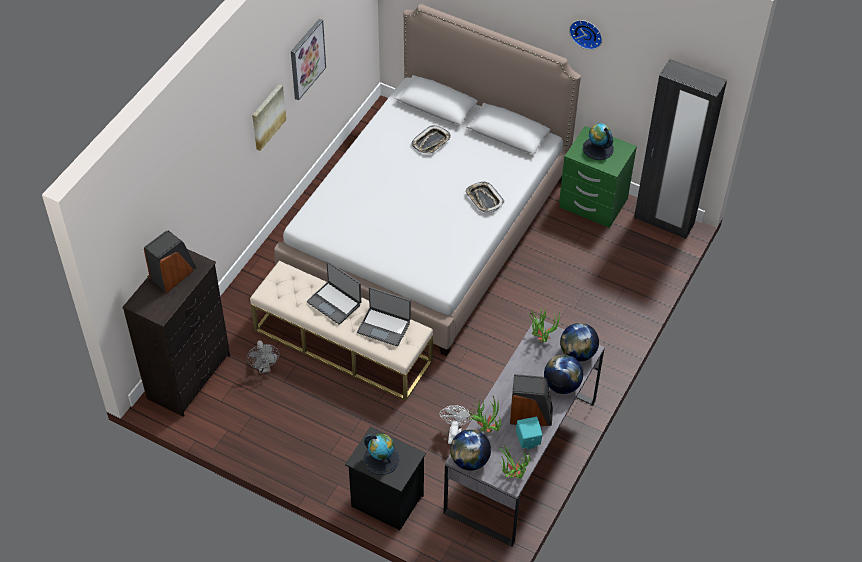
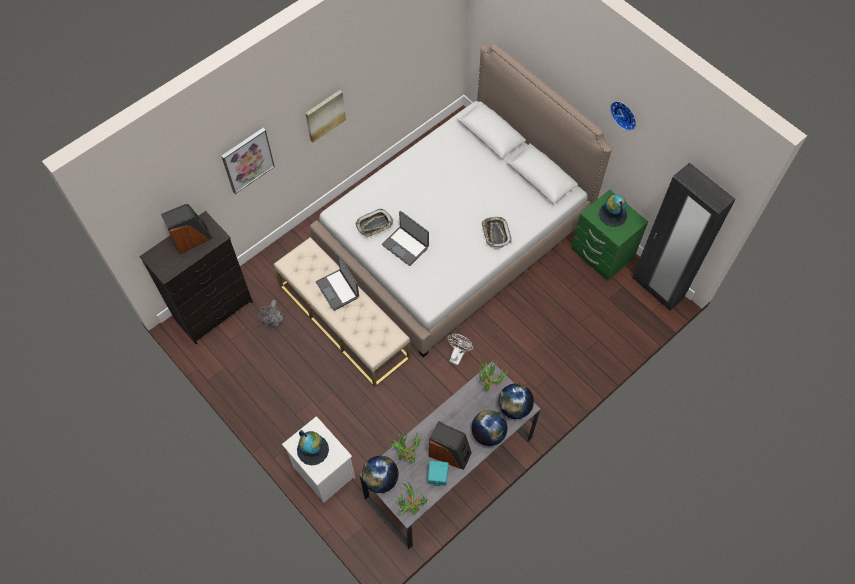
camera: 20 degrees right, 10 degrees up
(307, 59) = (375, 71): picture -> picture (247, 160)
(384, 326) = (369, 324): laptop -> laptop (405, 245)
(385, 501) = (322, 472): black nightstand -> white nightstand
(431, 142) = (472, 167): tray -> tray (374, 225)
(454, 433) = (402, 429): white fan -> white fan (457, 354)

